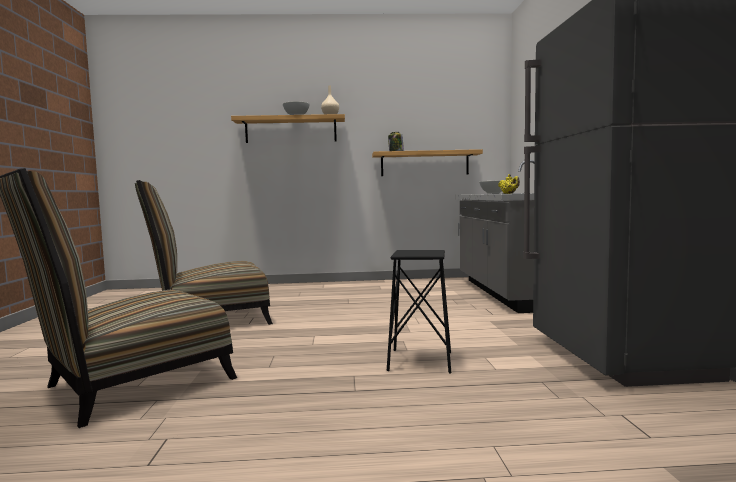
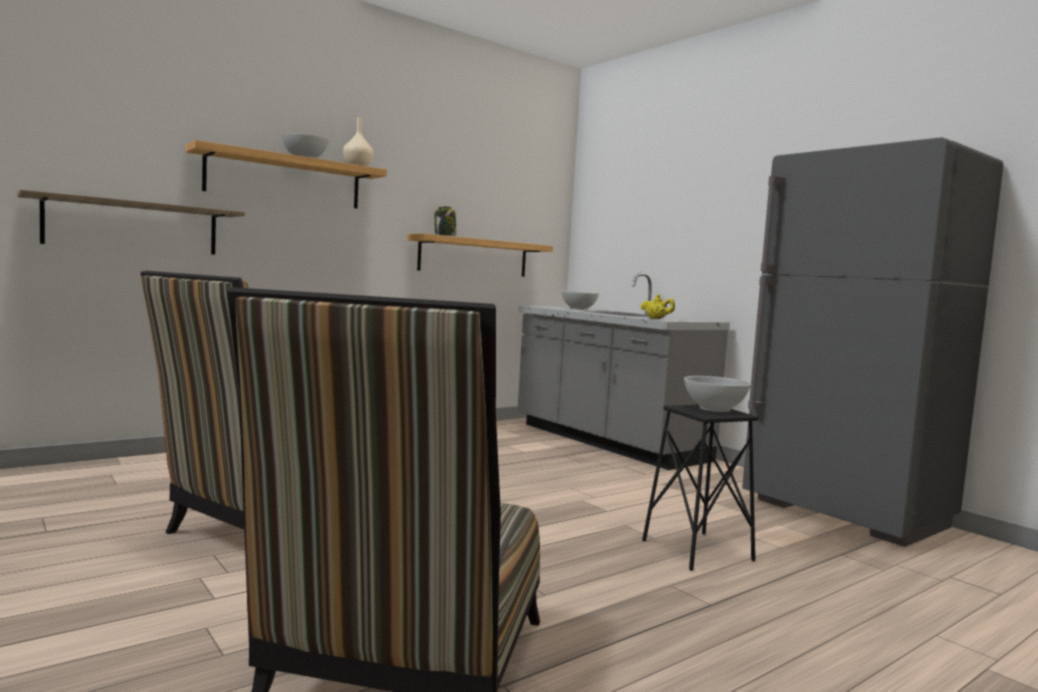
camera: 35 degrees left, 0 degrees up
(213, 166) = (133, 226): none -> shelf
(426, 252) = (715, 409): none -> white bowl

